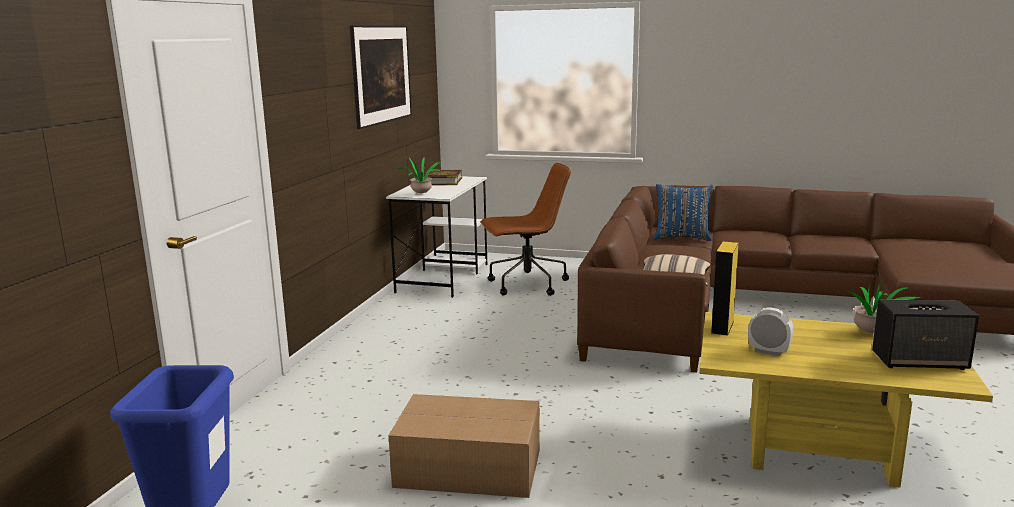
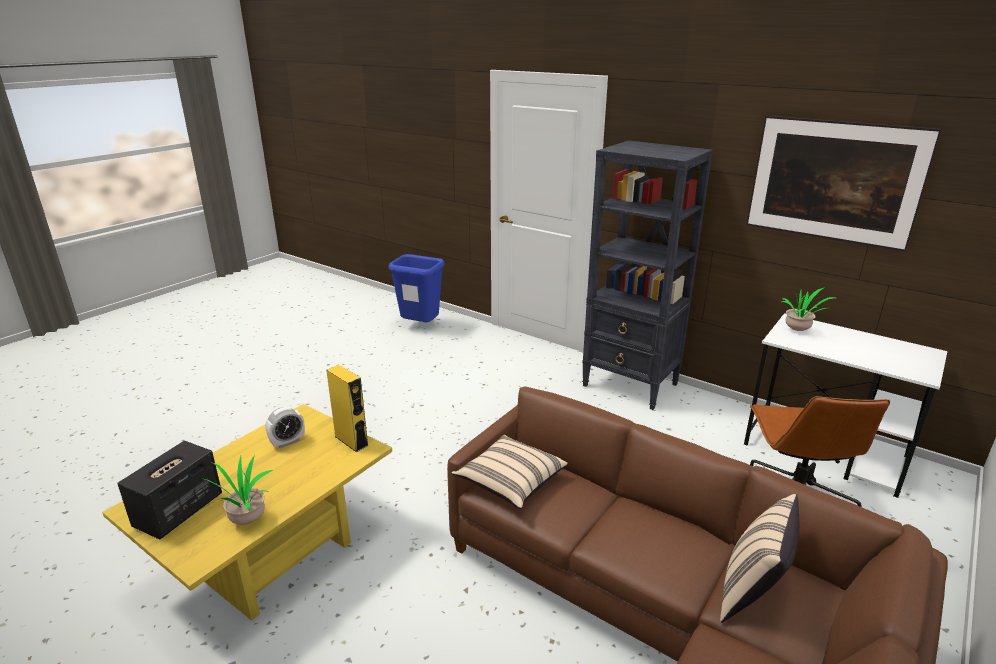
camera: 110 degrees right, 10 degrees up
(368, 340) = (630, 385): none -> black bookcase
(443, 181) = (888, 352): book -> none
(466, 467) = (405, 395): cardboard box -> none
(682, 237) = (752, 593): blue pillow -> beige pillow

